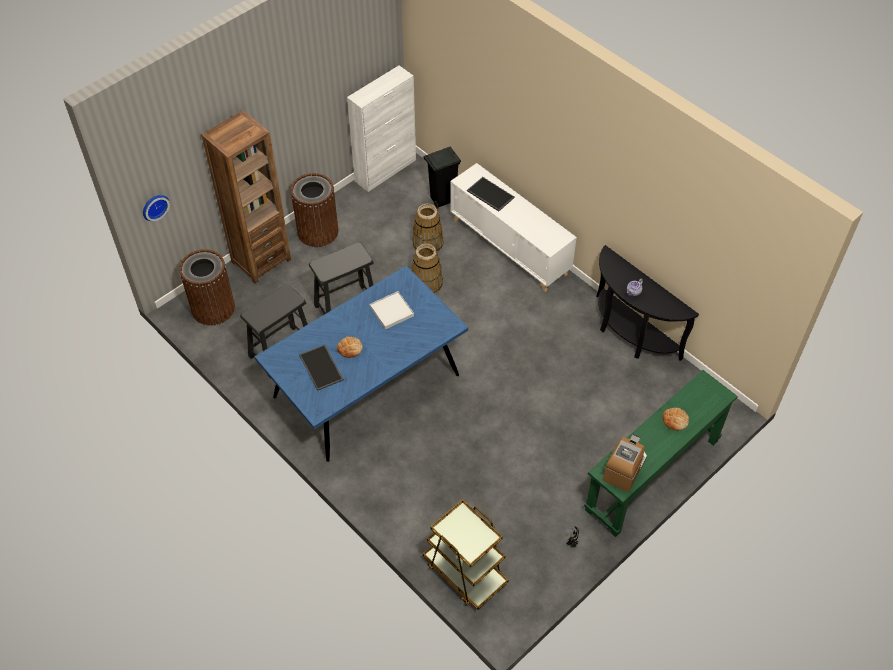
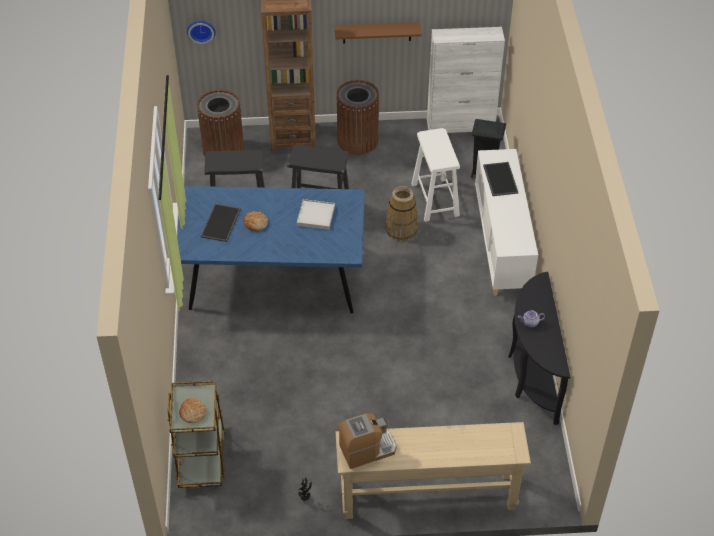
camera: 40 degrees right, 5 degrees down
(303, 124) = (377, 32): none -> brown shelf
(428, 243) = (435, 200): basket -> white stool
(652, 474) = (428, 495): green console table -> beige console table
(675, 420) = (452, 444): bread -> bread (192, 412)

